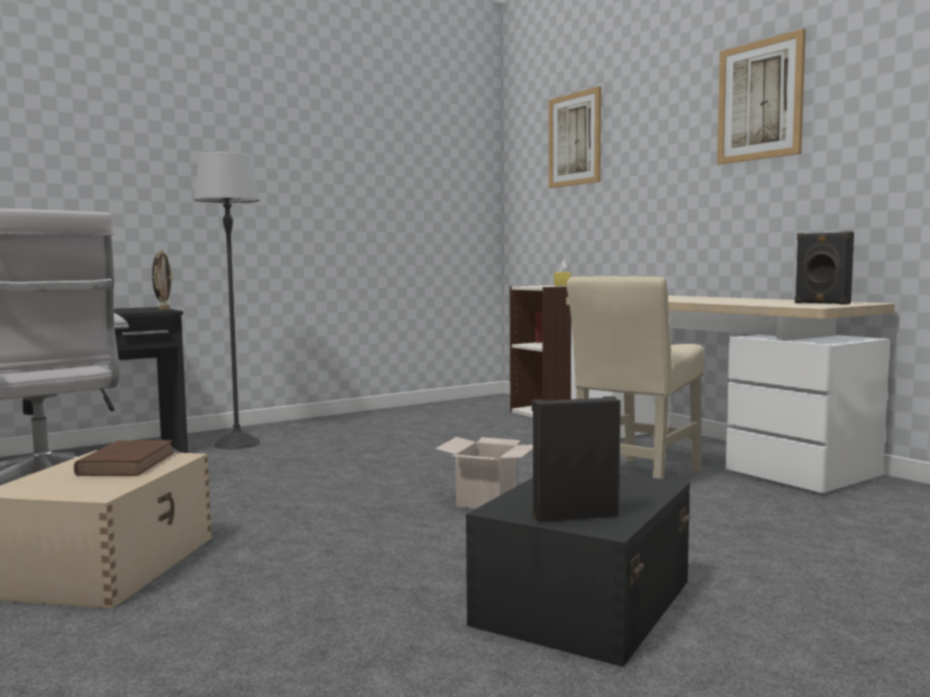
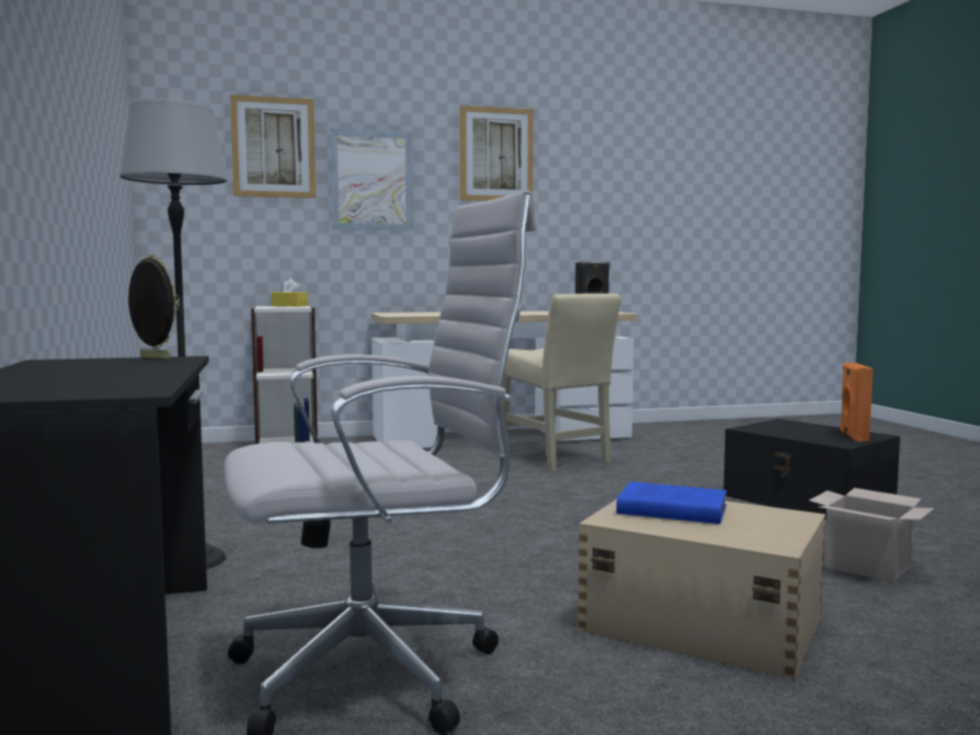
camera: 70 degrees left, 0 degrees up
(128, 464) = (669, 510): brown book -> blue book
(487, 501) = (583, 494): cardboard box -> cardboard box (869, 567)
(574, 515) = (852, 436): black speaker -> orange speaker
(641, 156) = (371, 180): none -> picture

